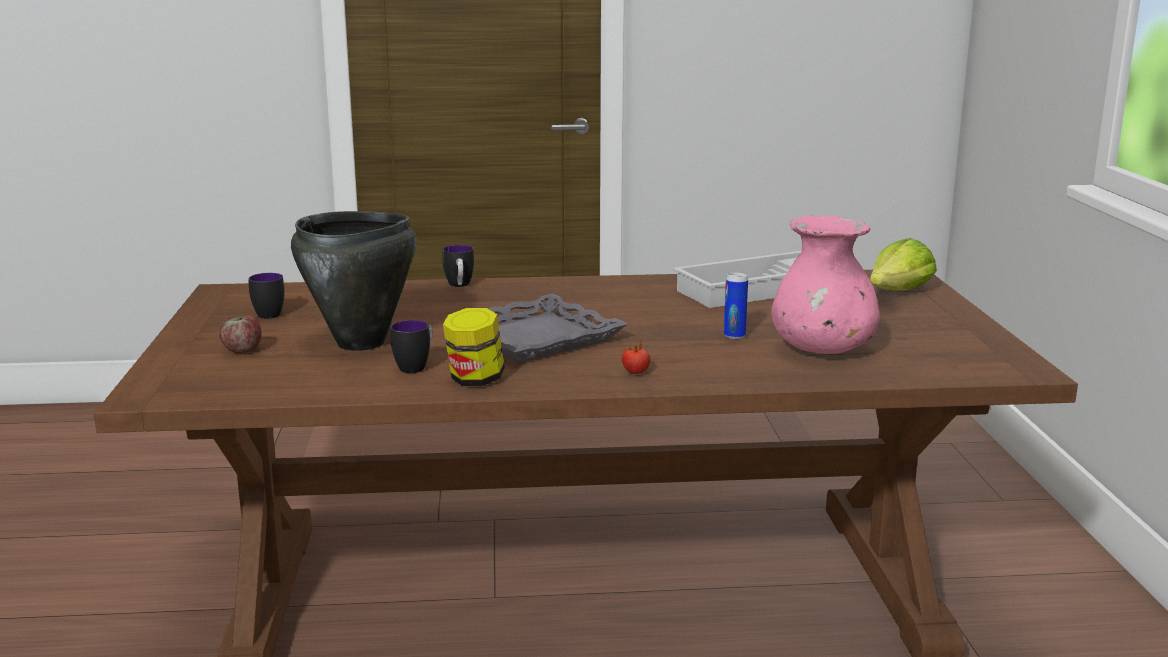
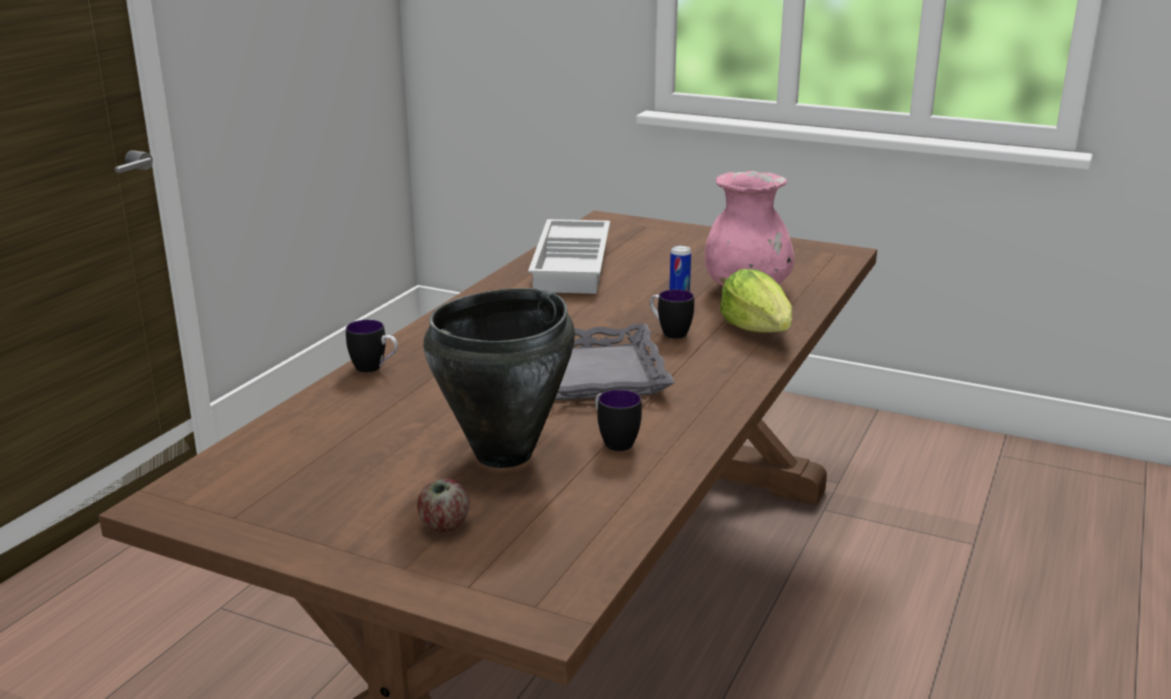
camera: 60 degrees left, 5 degrees up
(272, 313) = (320, 485): mug -> mug (669, 332)
(475, 380) = (682, 423): jar -> none
(635, 372) = (729, 358): tomato -> none
(899, 293) = (643, 233): lettuce -> lettuce (758, 330)

